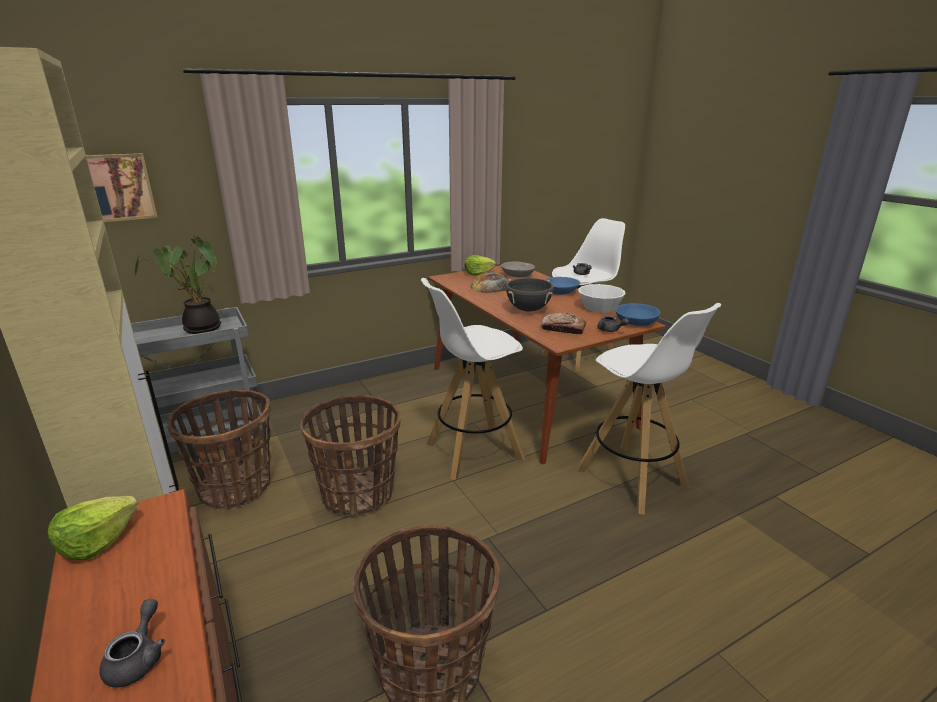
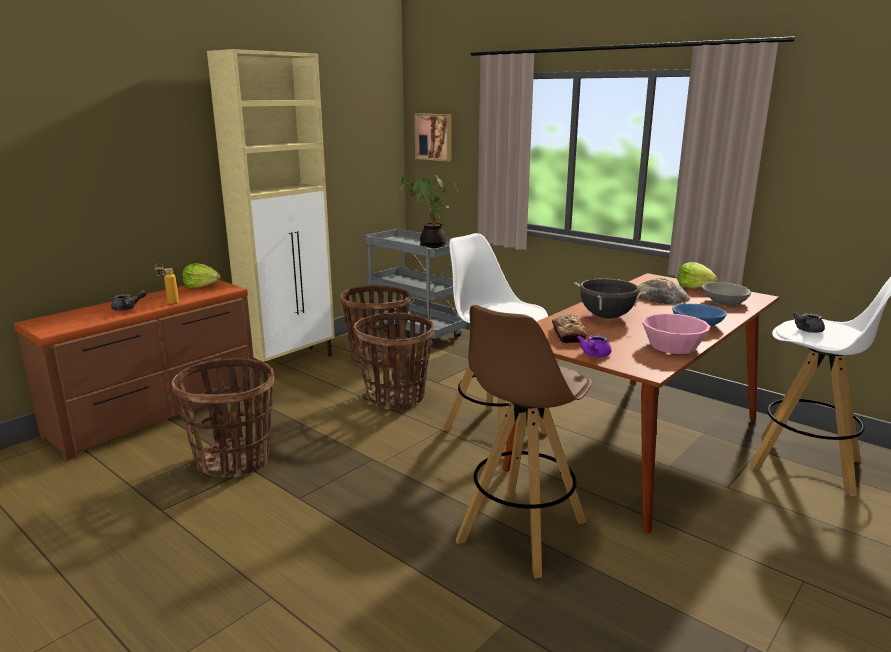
camera: 70 degrees right, 5 degrees down
(175, 588) = (169, 304): none -> bottle
(600, 307) = (672, 346): white bowl -> pink bowl
(610, 330) = (594, 355): grey teapot -> purple teapot
(632, 478) = (521, 532): white stool -> brown stool
(636, 322) = (645, 366): blue bowl -> none

